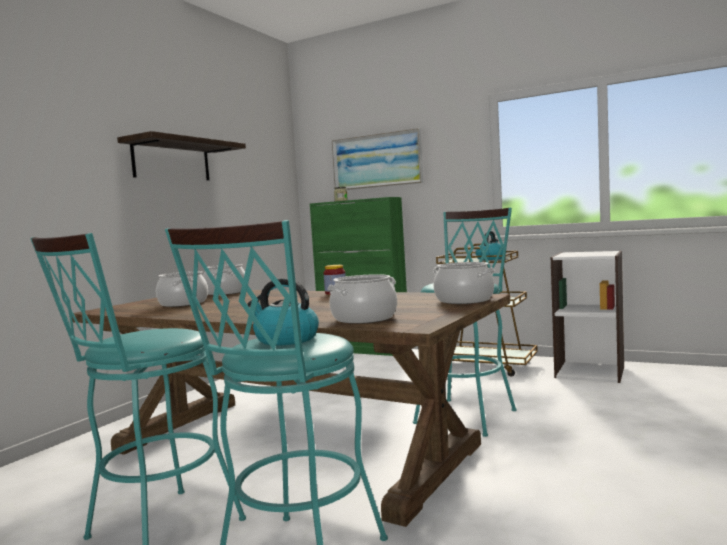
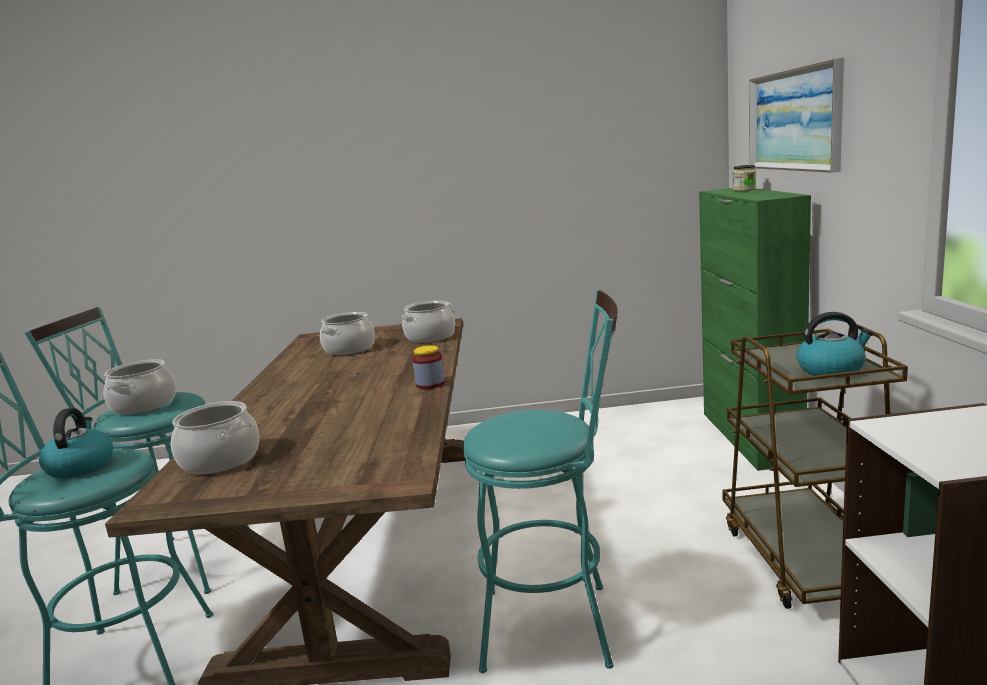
camera: 60 degrees right, 10 degrees up
(172, 161) = (464, 154): shelf -> none
(464, 300) = (356, 477): cooking pot -> cooking pot (144, 405)

